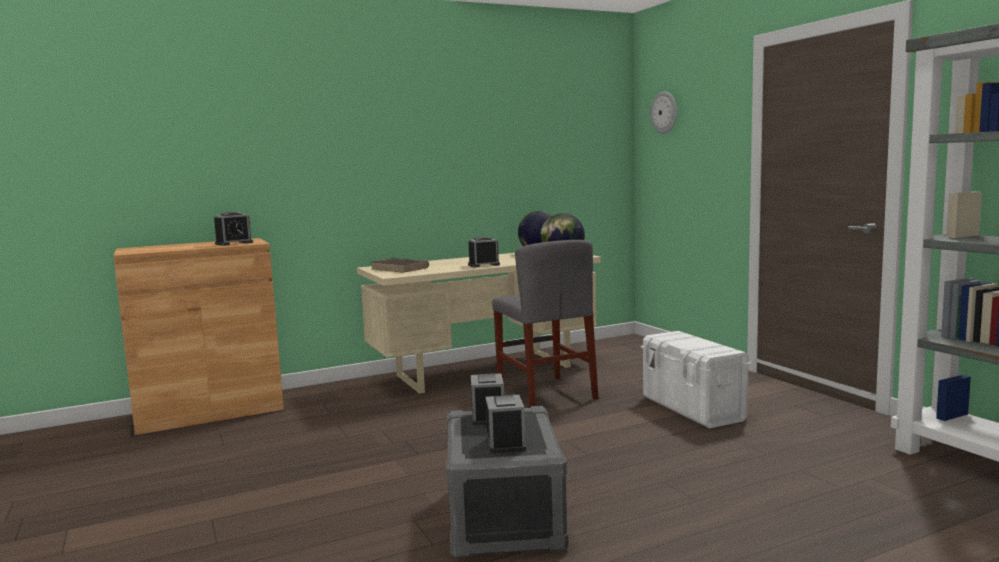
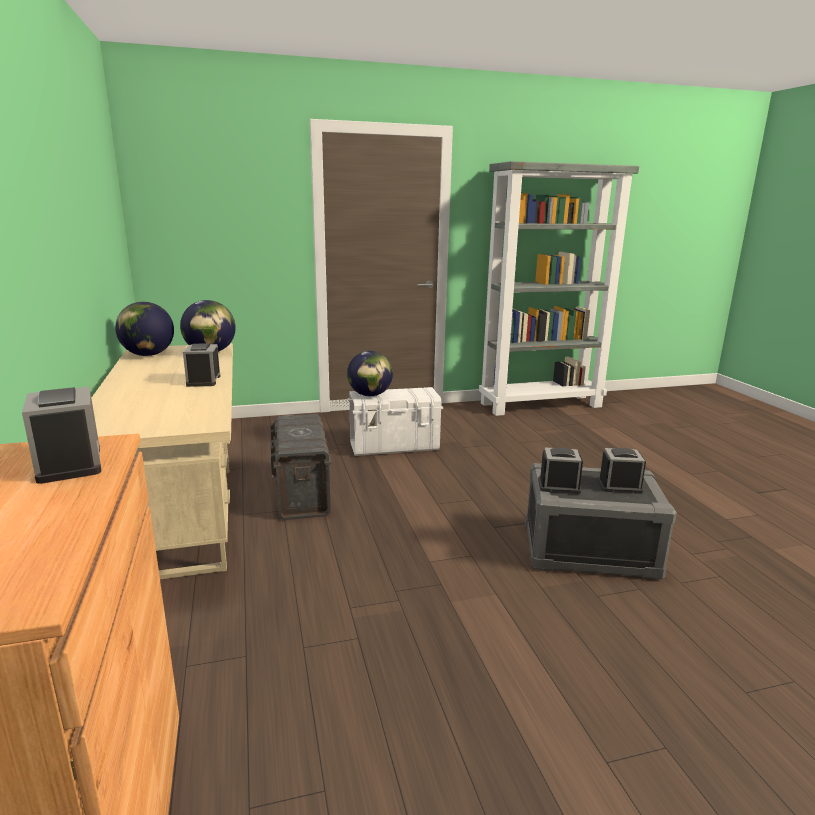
camera: 80 degrees left, 10 degrees up
(400, 268) = (143, 418): brown book -> none
(545, 393) = (302, 493): grey chair -> grey storage box
(664, 112) = (182, 177): wall clock -> none
(674, 337) = (370, 395): none -> globe

